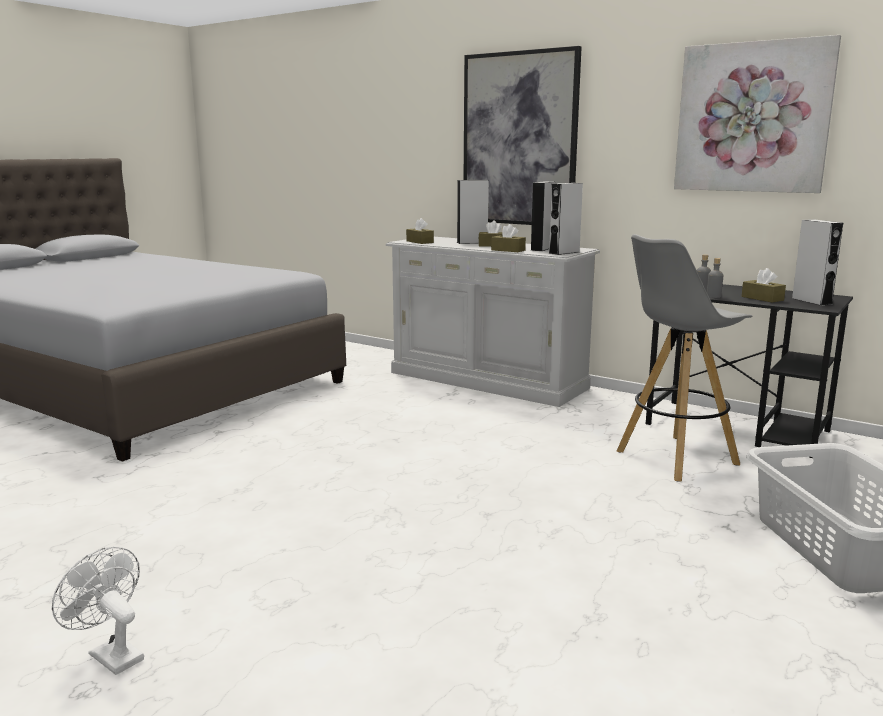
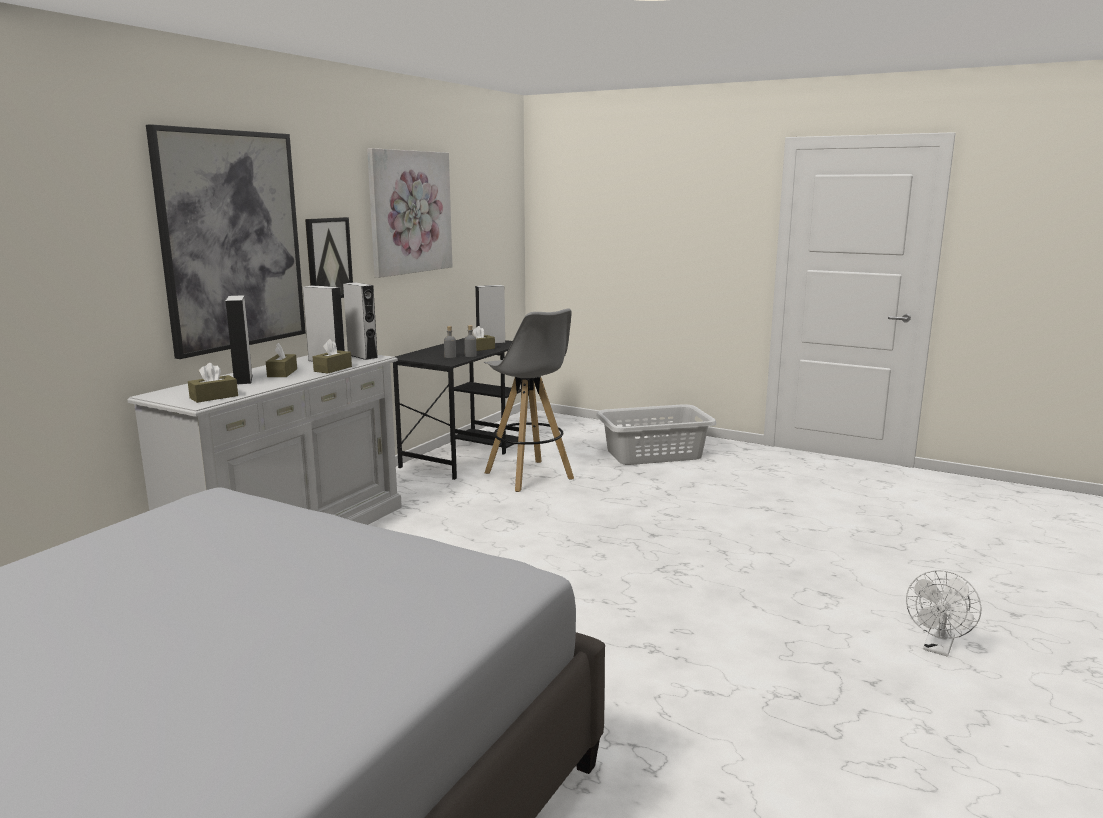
camera: 95 degrees left, 0 degrees up
(615, 163) = (328, 258): none -> picture

